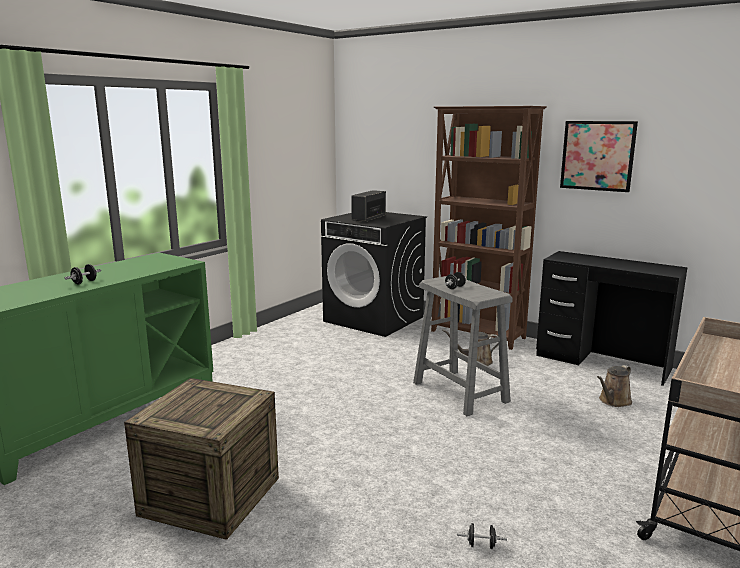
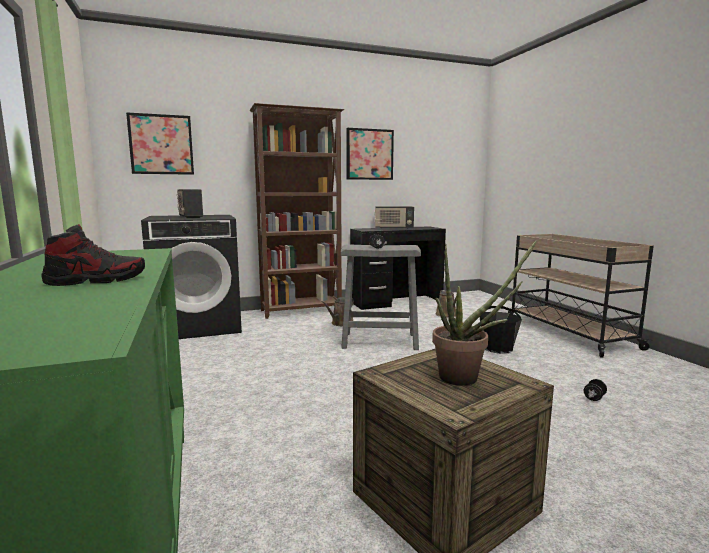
camera: 55 degrees left, 5 degrees down
(84, 282) = (96, 280): black dumbbell -> shoe
(207, 410) = (467, 378): none -> potted plant
(380, 144) = (161, 144): none -> picture
(547, 458) = (498, 348): none -> black bucket
(608, 261) = (393, 228): none -> radio

